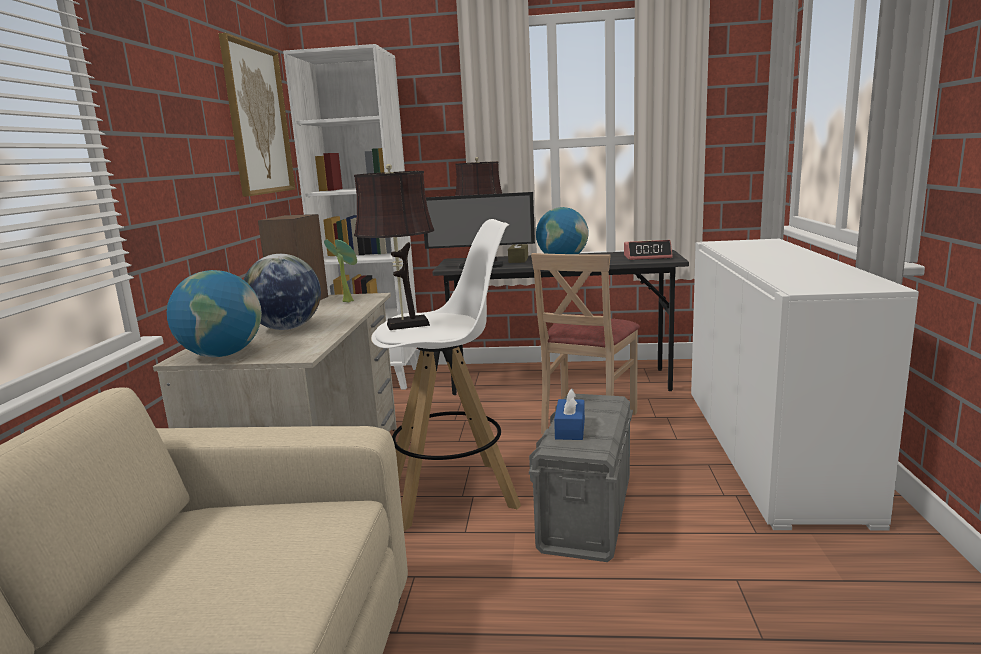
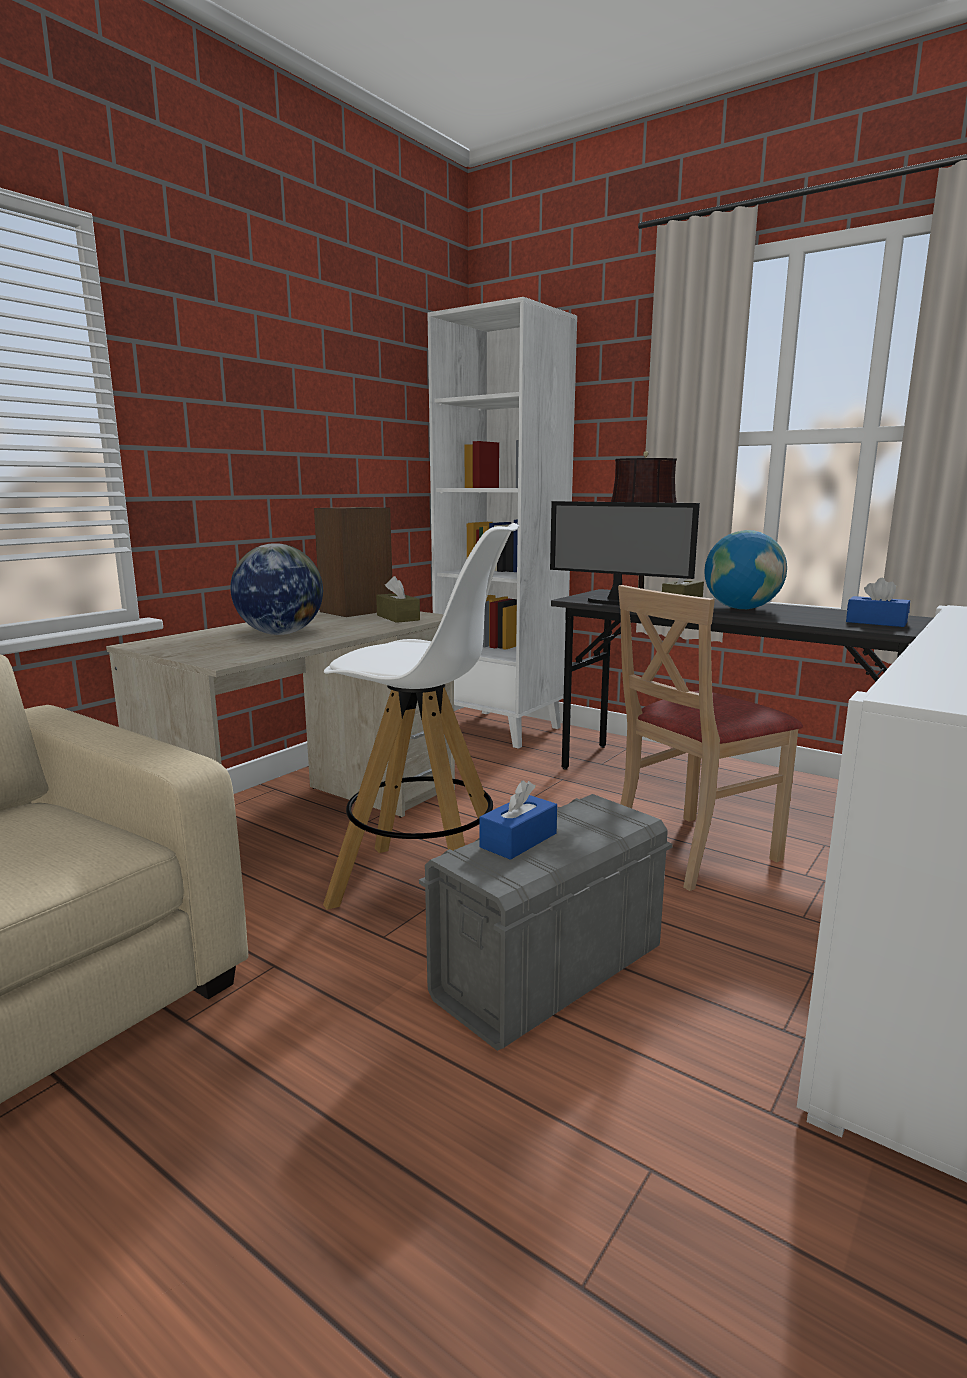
camera: 30 degrees right, 0 degrees up
(222, 355) = (171, 647): globe -> none
(257, 120) = (387, 396): picture -> none
(347, 301) = (398, 618): potted plant -> brown tissue box
(403, 325) = (372, 650): brown table lamp -> none
(647, 257) = (876, 622): alarm clock -> blue tissue box

